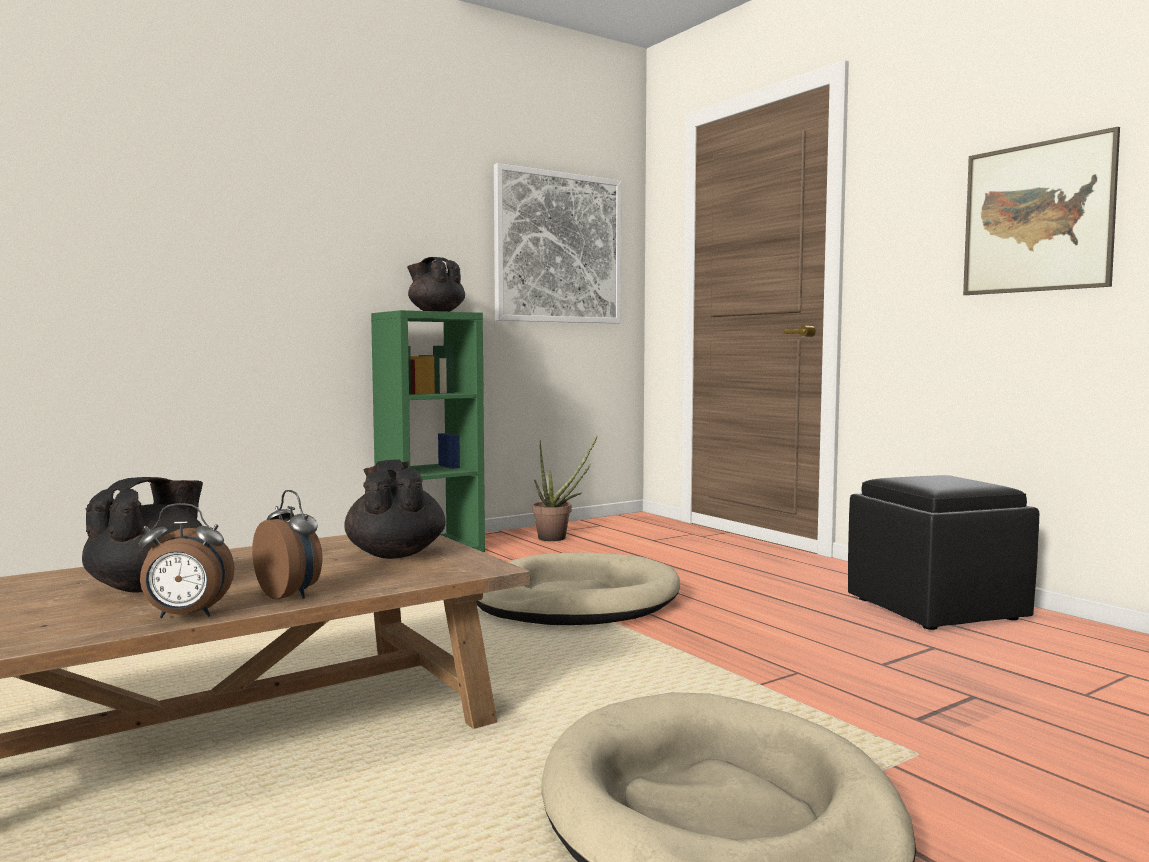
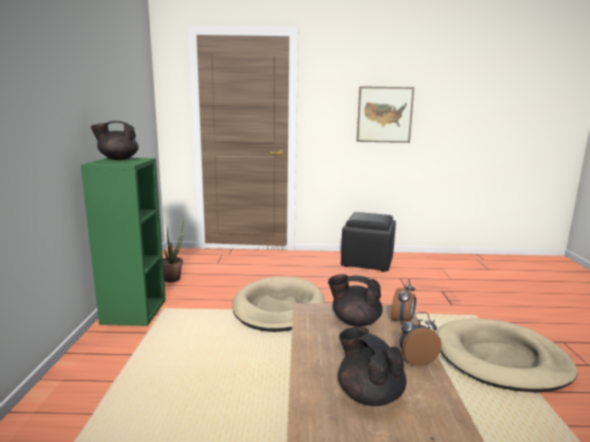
camera: 55 degrees left, 10 degrees up
(186, 616) = (439, 392): alarm clock -> alarm clock (403, 321)
(558, 248) = (133, 103): picture -> none

